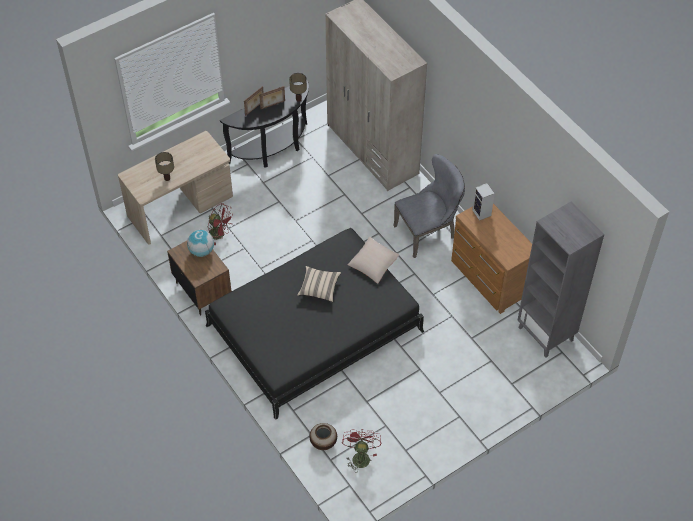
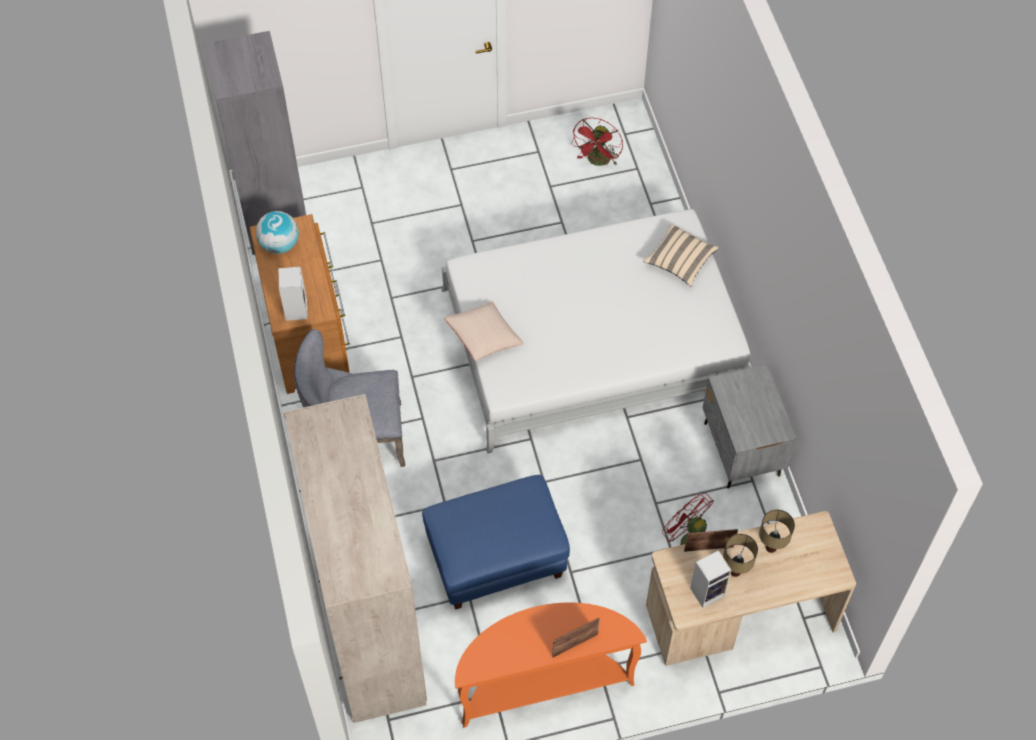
camera: 160 degrees left, 5 degrees up
(195, 150) = (708, 591): none -> speaker
(201, 251) = (742, 420): globe -> globe (279, 244)
(202, 291) = (741, 450): brown nightstand -> grey nightstand
(273, 105) = (539, 641): picture frame -> picture frame (708, 548)
(273, 150) = (543, 683): black console table -> orange console table
(298, 99) = (488, 639): table lamp -> table lamp (735, 572)
(314, 328) = (593, 340): black bed -> white bed
(319, 288) = (579, 324): beige pillow -> beige pillow (680, 261)
(322, 196) = (496, 557): none -> blue ottoman
(323, 442) = (638, 190): vase -> none

